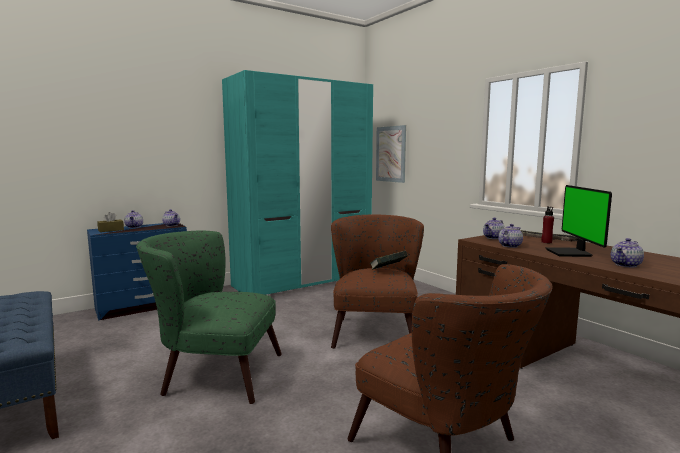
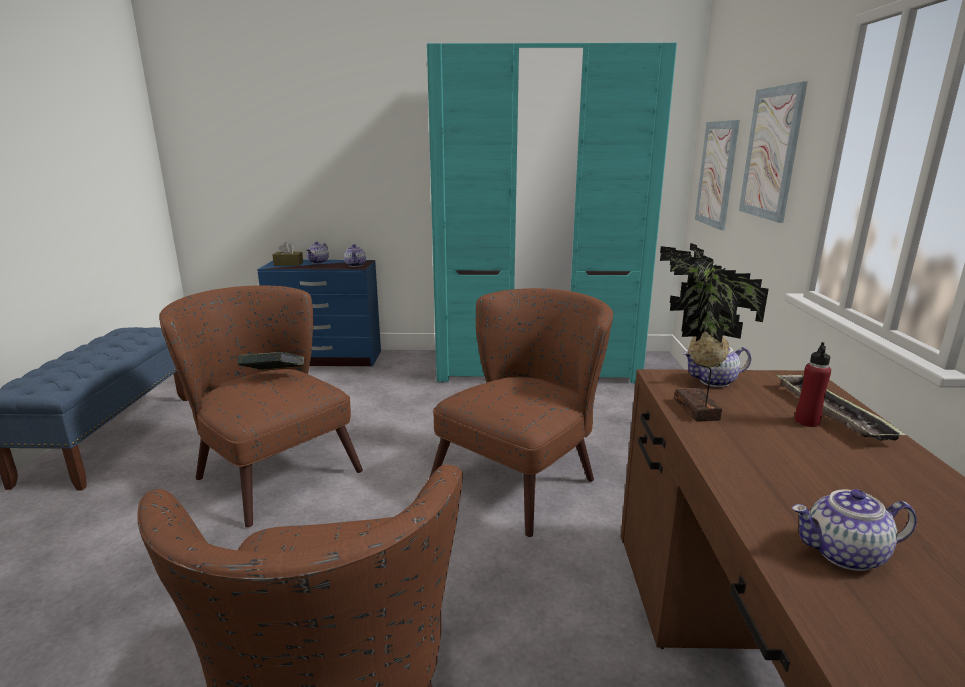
camera: 35 degrees right, 10 degrees up
(212, 373) = (270, 469): green armchair -> brown armchair
(388, 270) = (535, 392): book -> book (273, 376)
(437, 140) = (771, 153): none -> picture
(509, 246) = (693, 410): teapot -> potted plant
(570, 253) = (786, 469): monitor -> none

